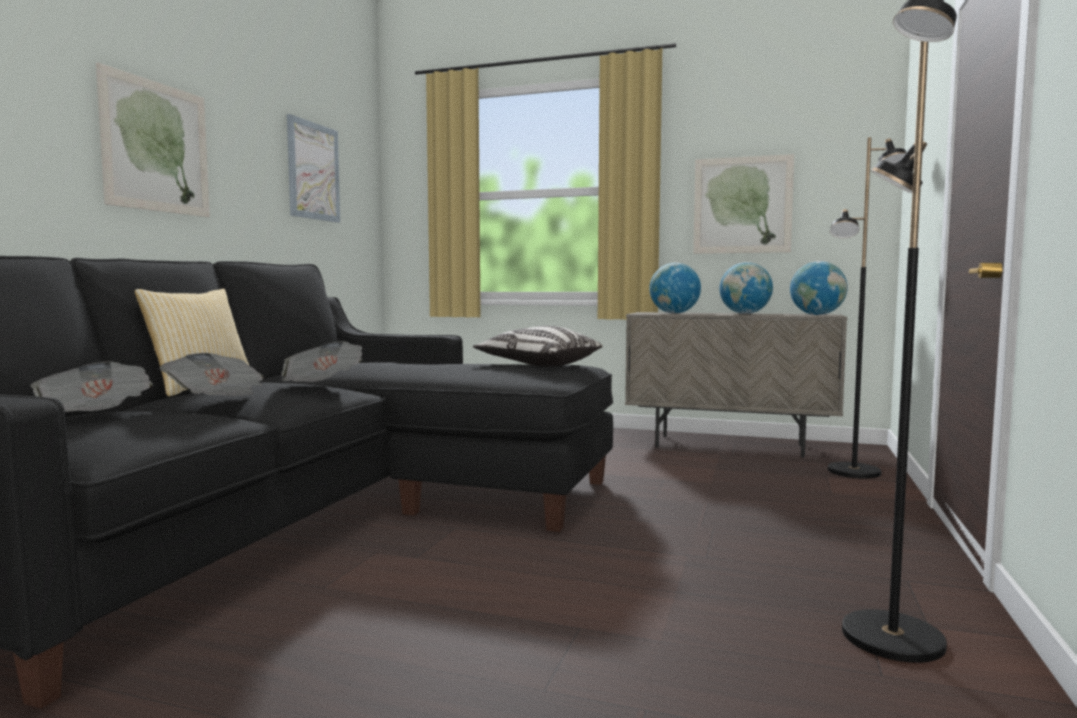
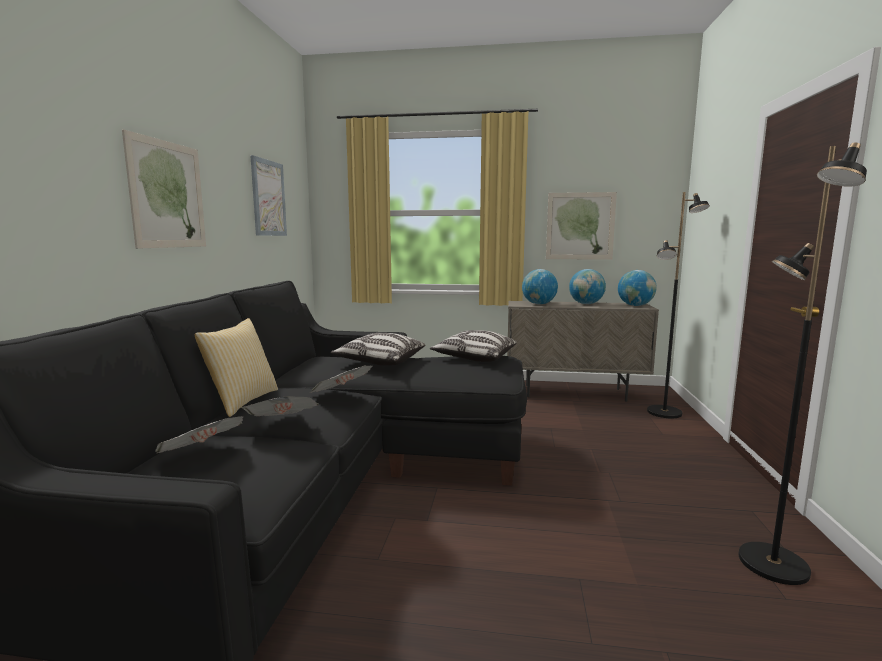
camera: 10 degrees left, 5 degrees up
(407, 364) = (380, 362): none -> pillow

